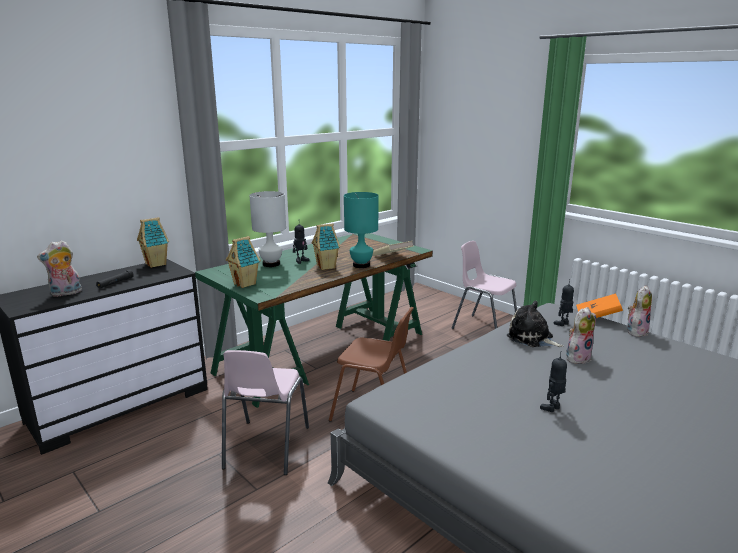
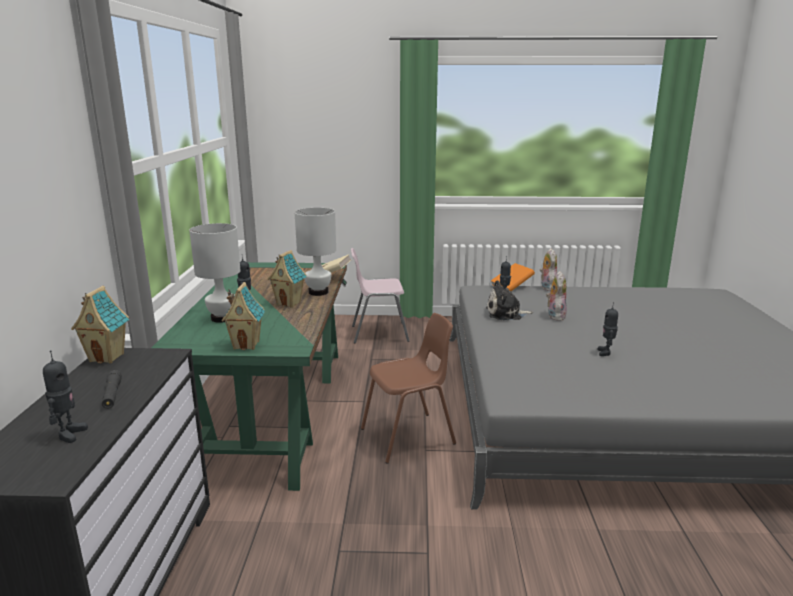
camera: 45 degrees left, 0 degrees up
(65, 293) = (69, 434): plush toy -> toy robot
(265, 448) = (373, 517): pink chair -> none
(361, 265) = (319, 292): turquoise table lamp -> white table lamp

